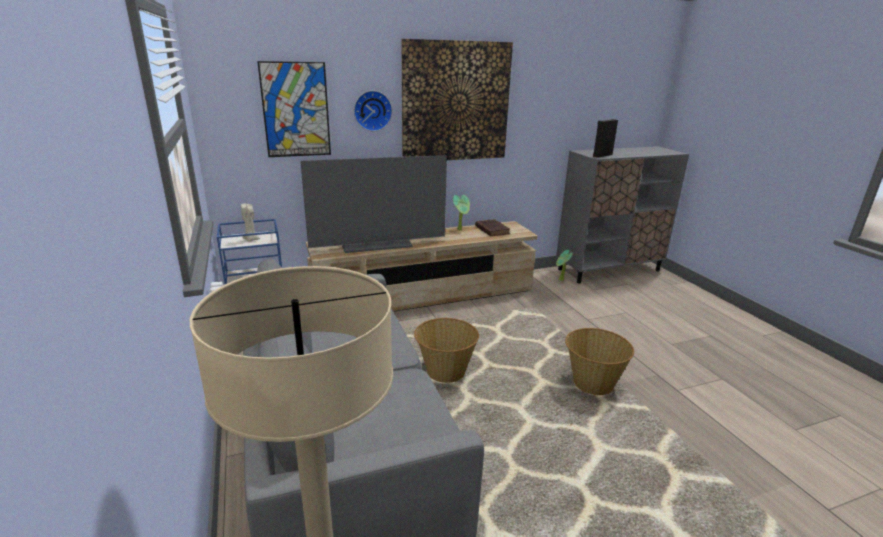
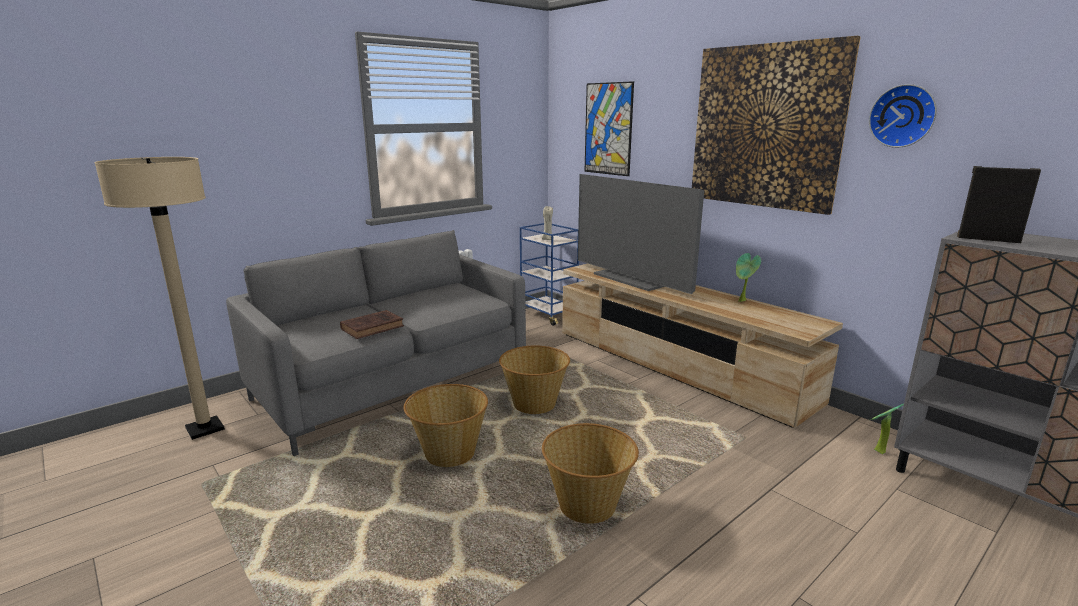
camera: 70 degrees right, 5 degrees down
(372, 110) = (670, 133): wall clock -> wall clock (903, 116)
(491, 229) = (774, 315): brown book -> brown book (374, 327)
(506, 436) = (449, 453): none -> basket

